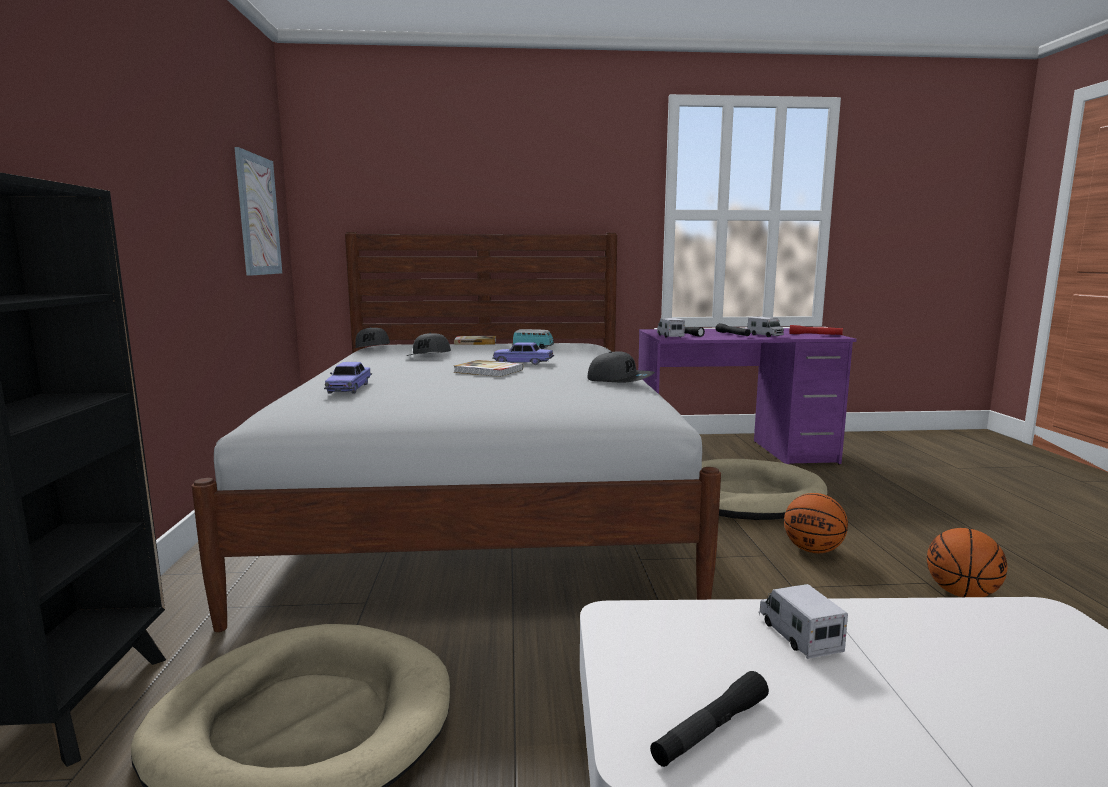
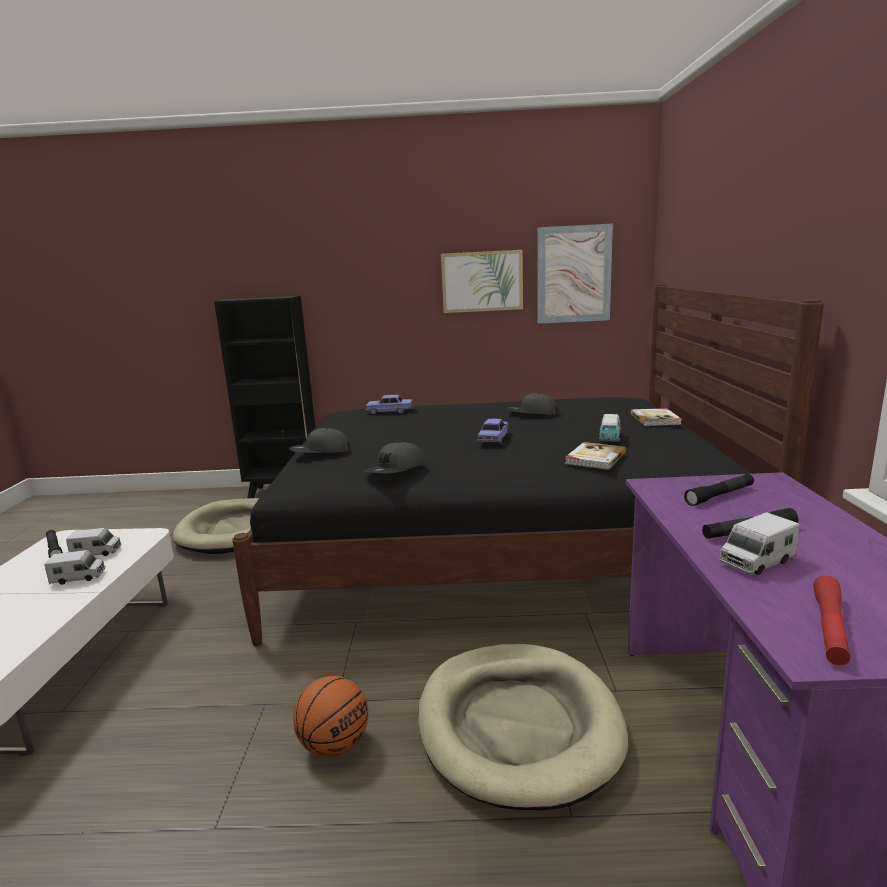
camera: 95 degrees right, 5 degrees up
(207, 210) = (482, 281): none -> picture
(372, 348) = (587, 398): grey cap -> grey cap (320, 452)
(481, 501) = (496, 548): white bed -> black bed
(488, 371) = (445, 432): book -> book (594, 458)
(670, 336) = (679, 486): toy truck -> toy truck (97, 553)
(962, 594) = (173, 852): basketball -> none

